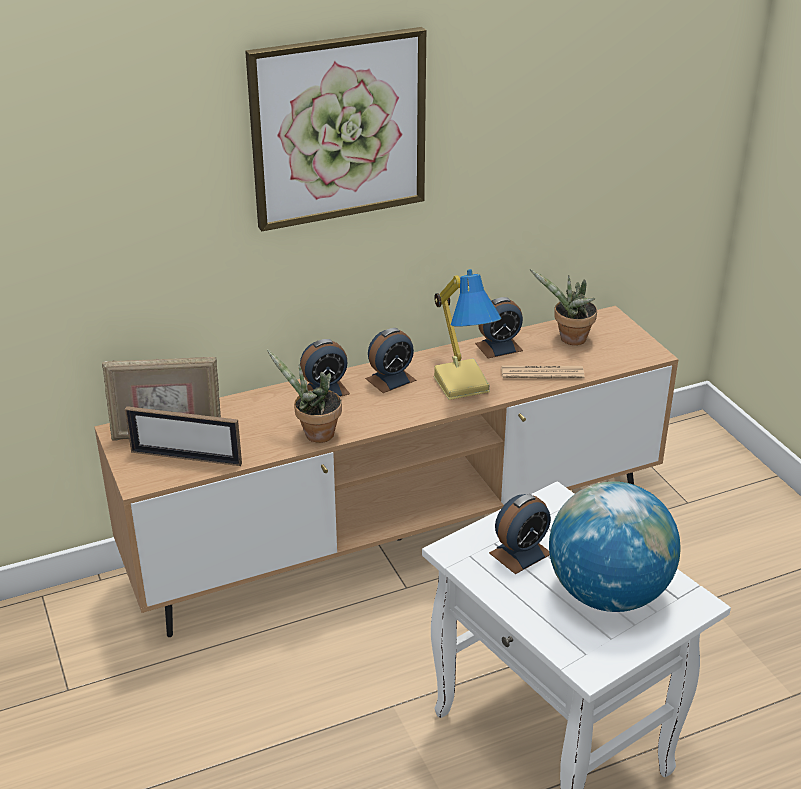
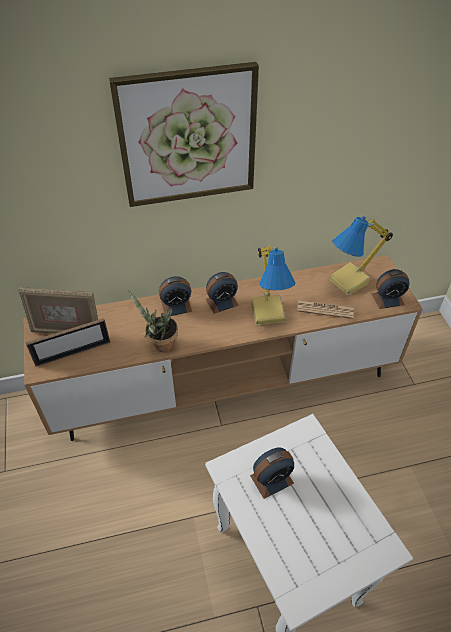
camera: 10 degrees right, 15 degrees up
(186, 457) = (73, 353): picture frame -> picture frame turned 45 degrees counterclockwise
(498, 347) = (300, 282): alarm clock -> alarm clock (388, 299)
(569, 339) = (350, 282): potted plant -> table lamp
(607, 593) = (325, 529): globe -> none

